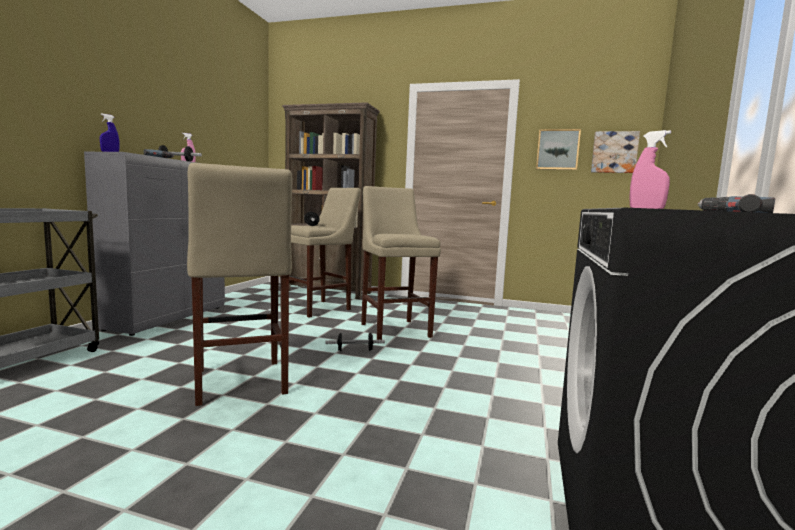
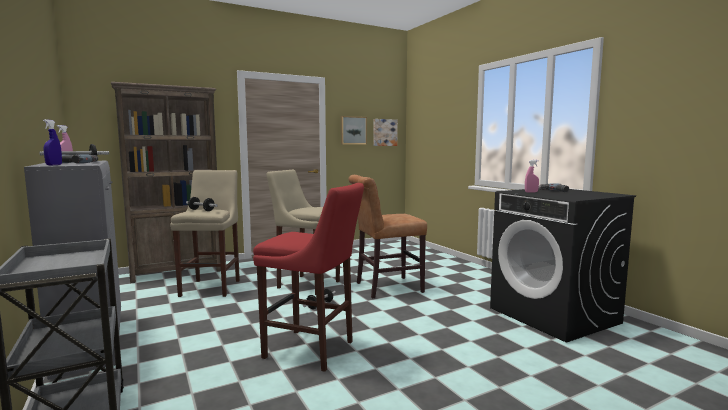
camera: 45 degrees left, 0 degrees up
(240, 384) = (313, 350): beige stool -> red stool
(465, 360) = (385, 288): none -> brown chair

